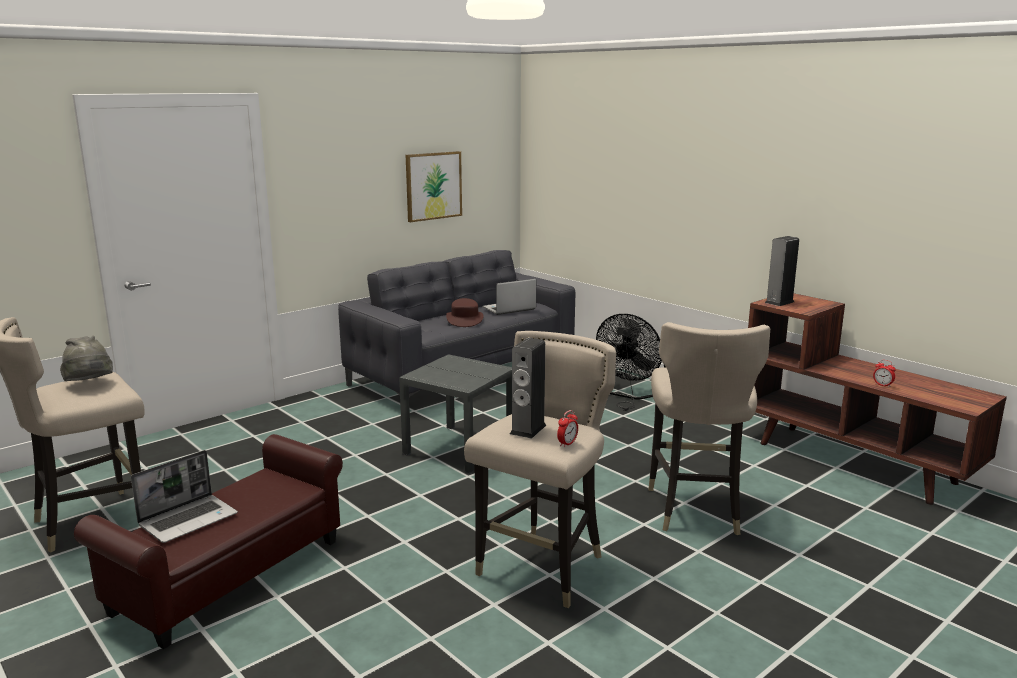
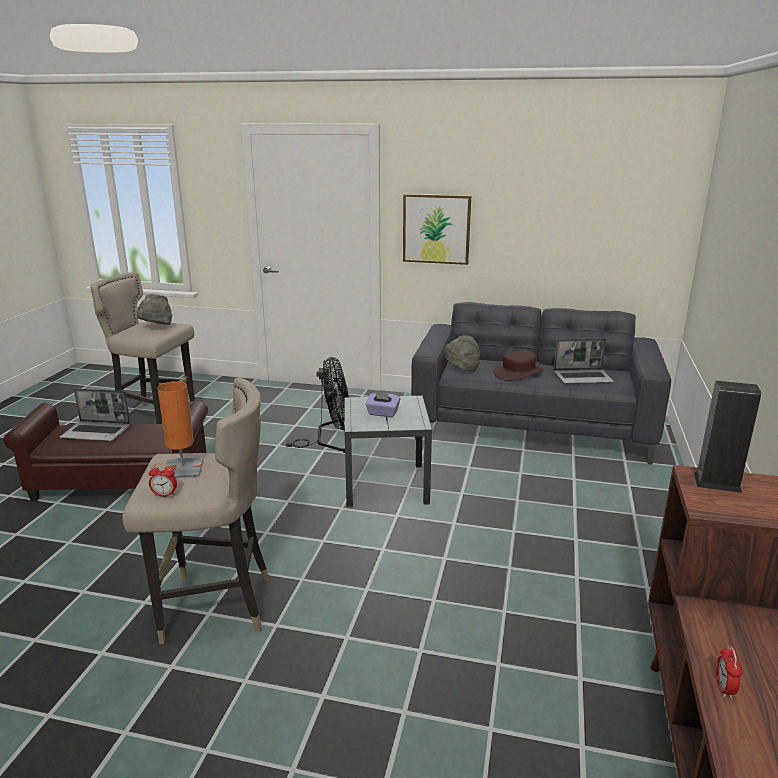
camera: 55 degrees right, 5 degrees up
(424, 331) = (461, 369): none -> grey hat
(433, 186) = (563, 228): picture -> picture (436, 229)
(459, 373) = (382, 413): none -> purple tissue box
(509, 309) = (583, 378): laptop -> laptop turned 150 degrees clockwise
(528, 429) = (183, 469): speaker -> orange table lamp
(625, 393) = (633, 521): black fan -> black fan (330, 437)
(695, 509) = (412, 664): beige stool -> none

